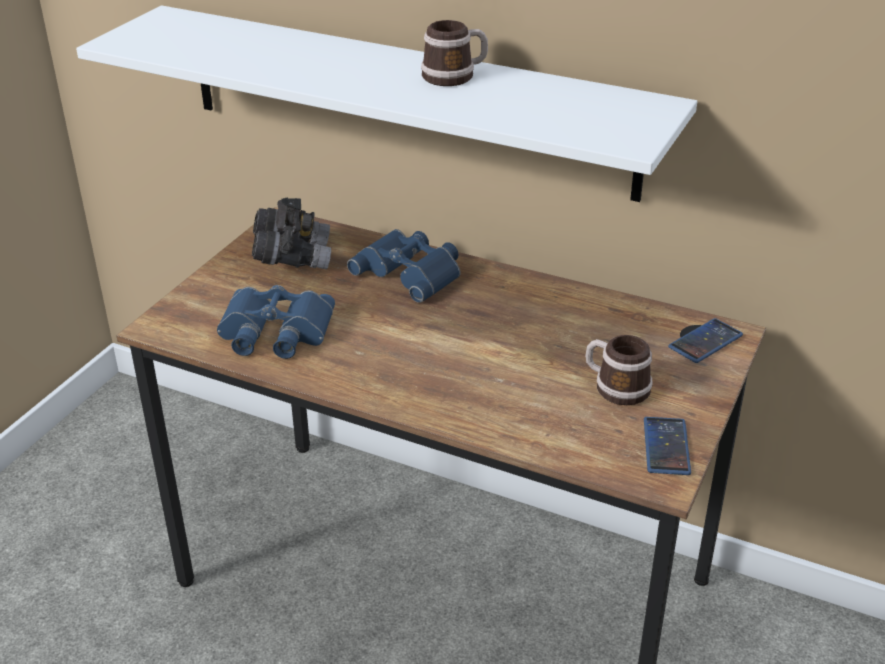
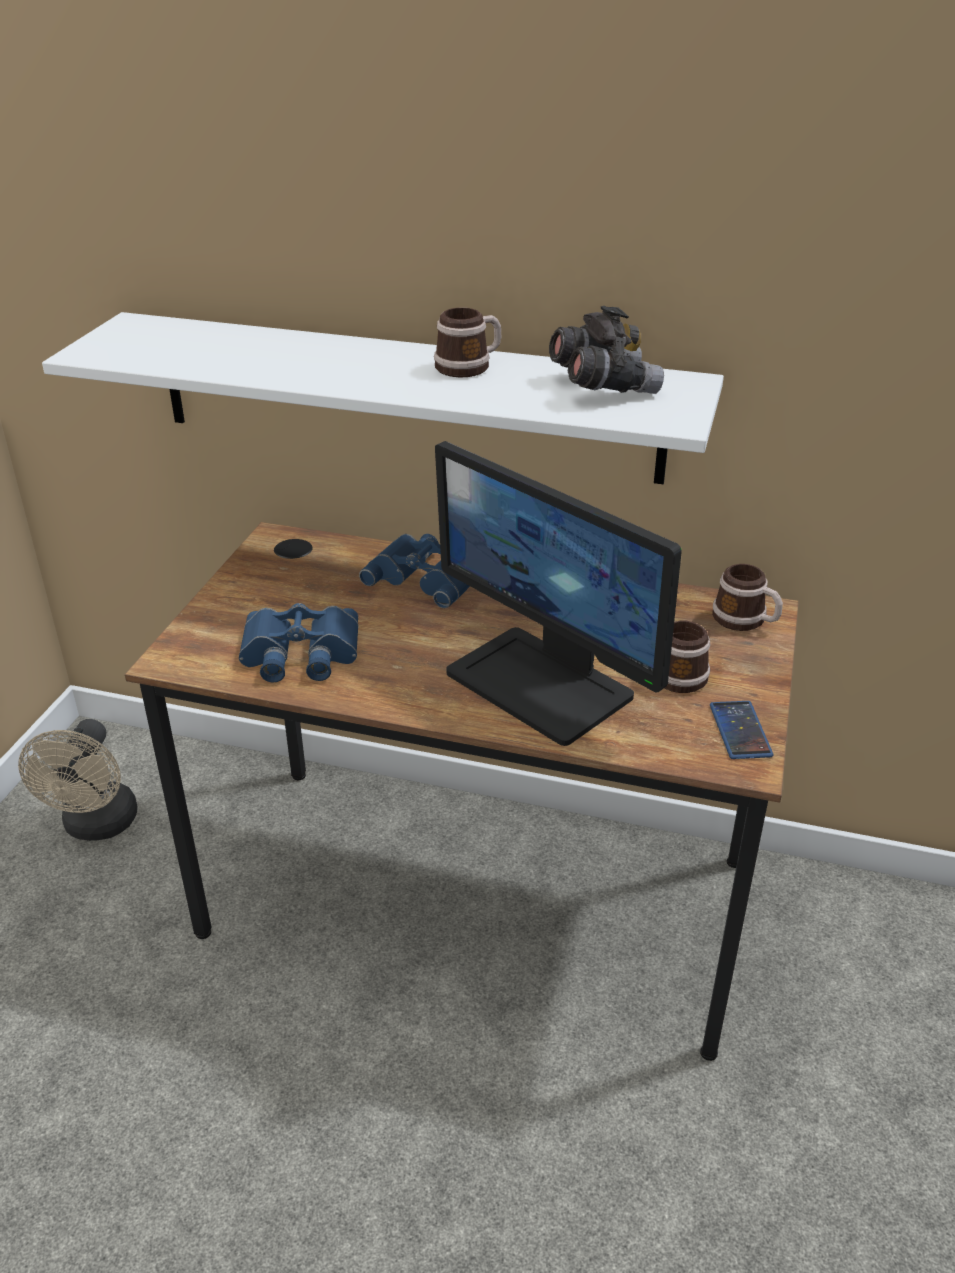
camera: 10 degrees left, 0 degrees up
(113, 474) = (97, 826): none -> beige fan
(292, 257) = (296, 573): grey binoculars -> grey binoculars (602, 386)
(489, 382) = (542, 683): none -> monitor
(705, 341) = (745, 620): phone -> mug

